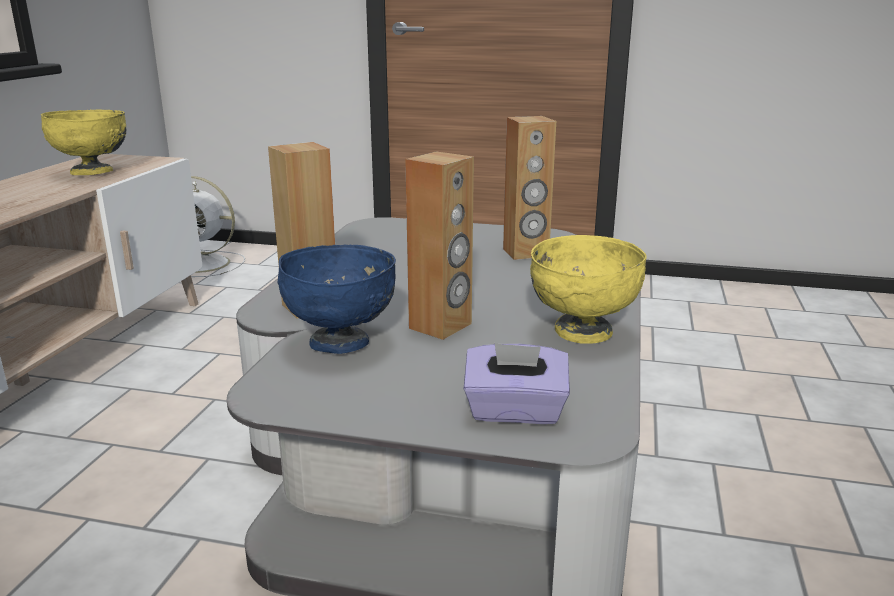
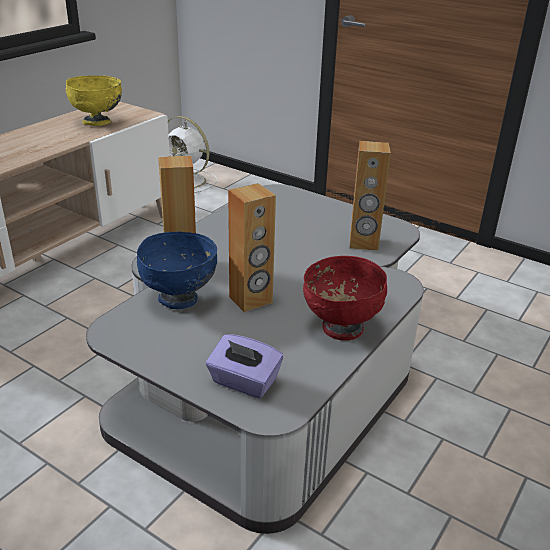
camera: 20 degrees right, 10 degrees up
(581, 332) = (341, 328): yellow bowl -> red bowl

